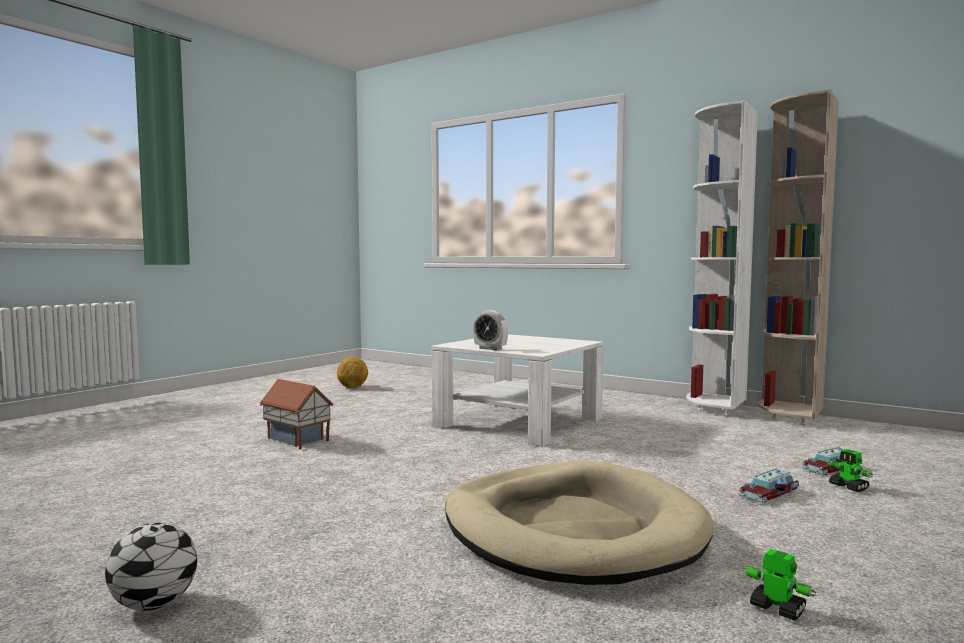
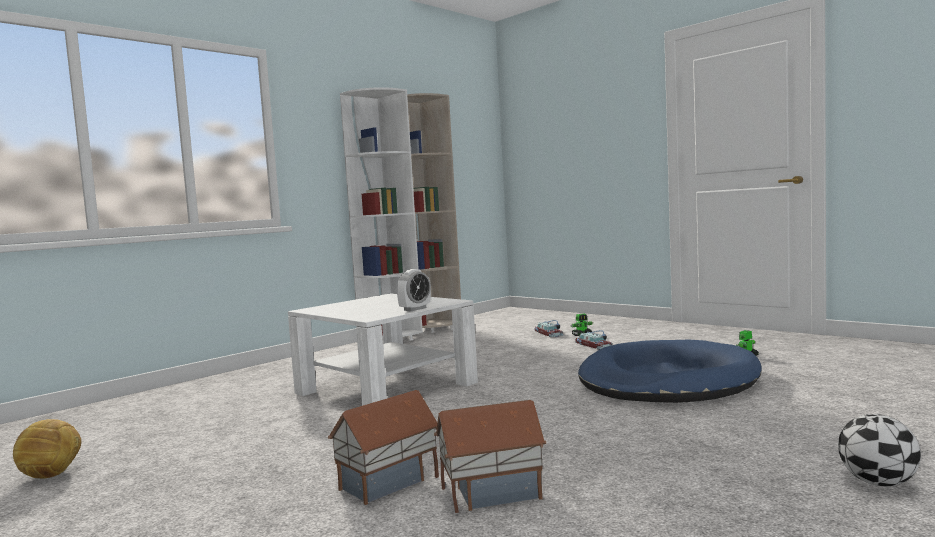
camera: 80 degrees left, 0 degrees up
(261, 462) = (490, 493): none -> toy house
(571, 530) = (667, 380): beige dog bed -> blue dog bed

